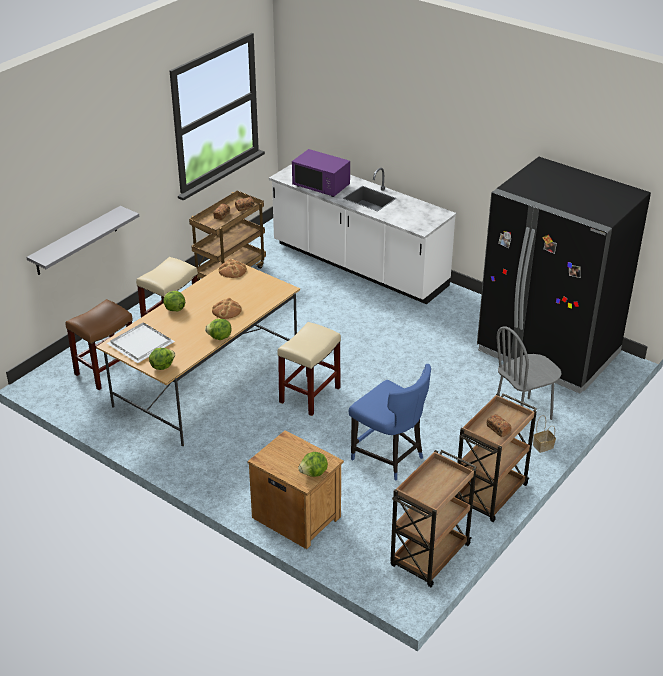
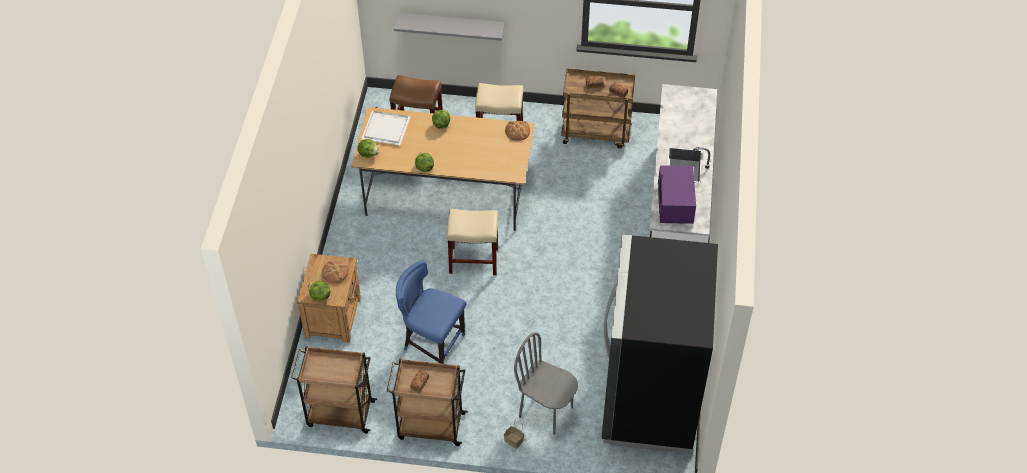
camera: 60 degrees right, 15 degrees up
(226, 310) = (461, 154): bread -> bread (335, 272)
(321, 186) = (677, 124): purple microwave -> purple microwave (675, 205)
(389, 458) = (432, 343): blue chair -> blue chair turned 105 degrees clockwise

